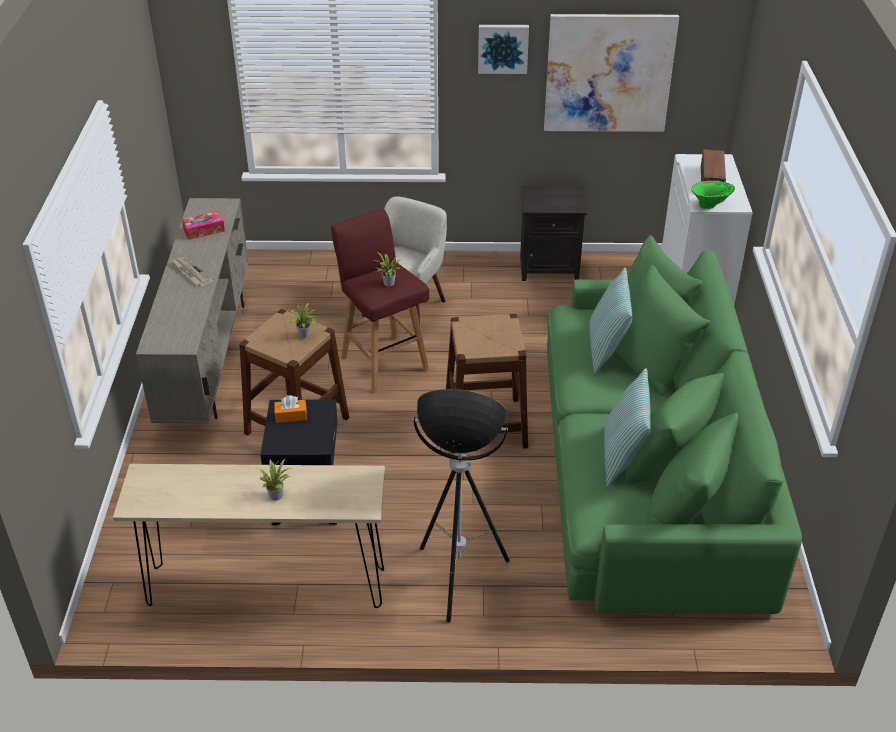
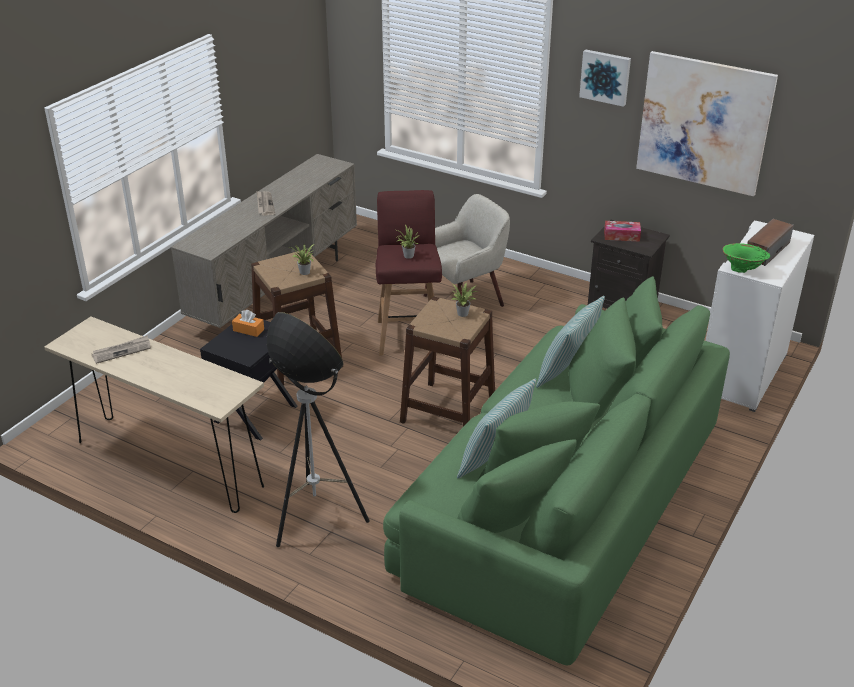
camera: 30 degrees right, 5 degrees down
(204, 230) = (304, 178): tissue box -> tissue box (621, 236)
(206, 489) = (122, 351): none -> newspaper
(277, 494) = (165, 373): potted plant -> potted plant (464, 313)

